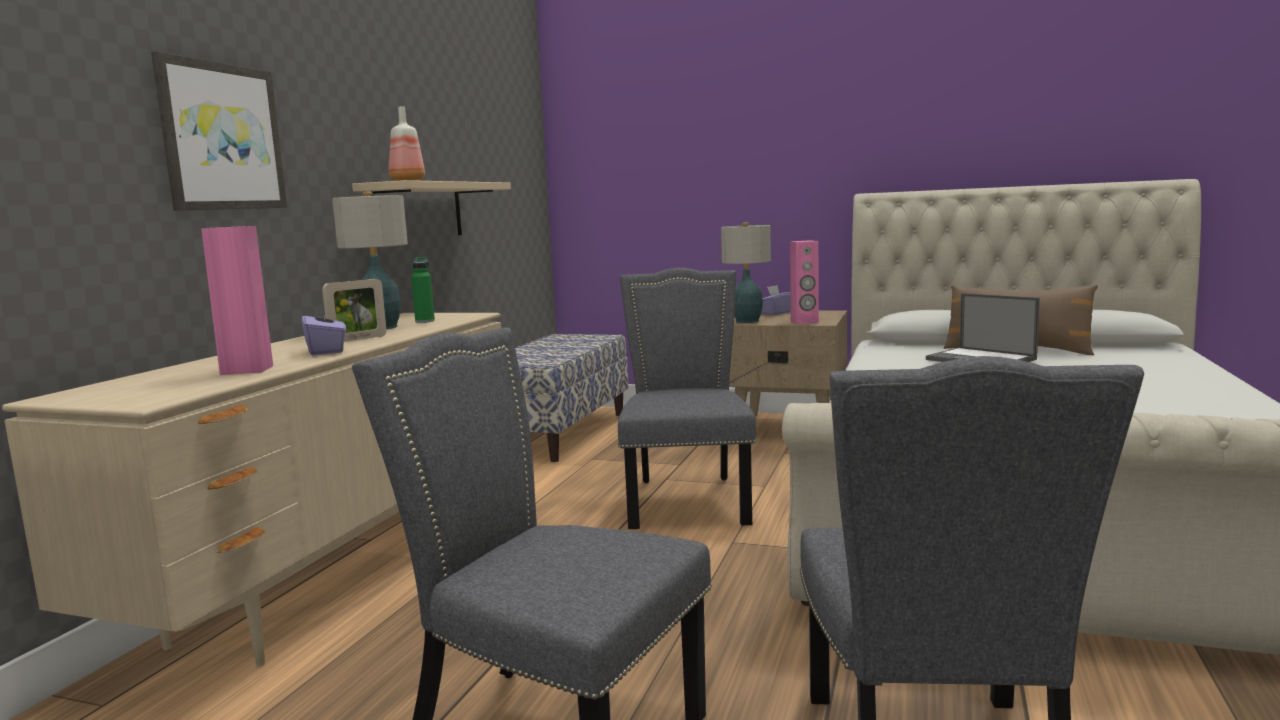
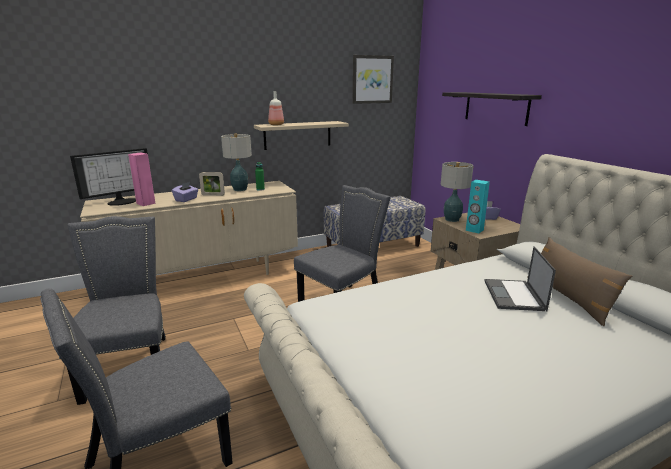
camera: 45 degrees right, 10 degrees up
(153, 381) = (122, 201): none -> monitor
(221, 137) = (180, 111): picture -> picture (372, 79)
(737, 145) = (496, 108): none -> shelf
(804, 322) = (474, 230): pink speaker -> turquoise speaker

